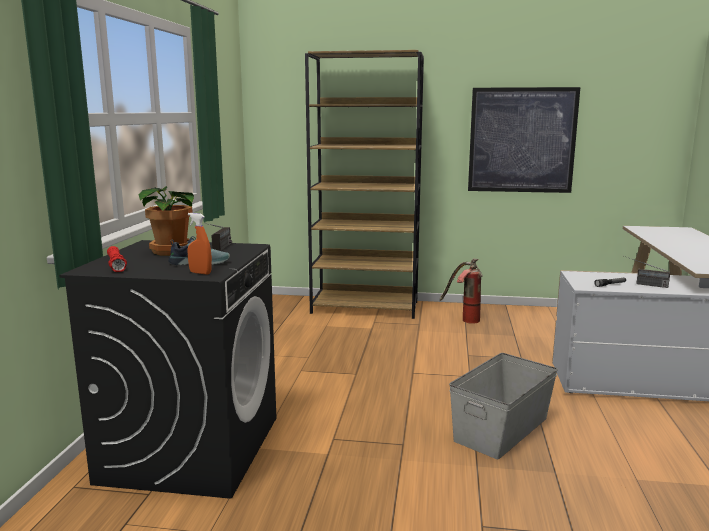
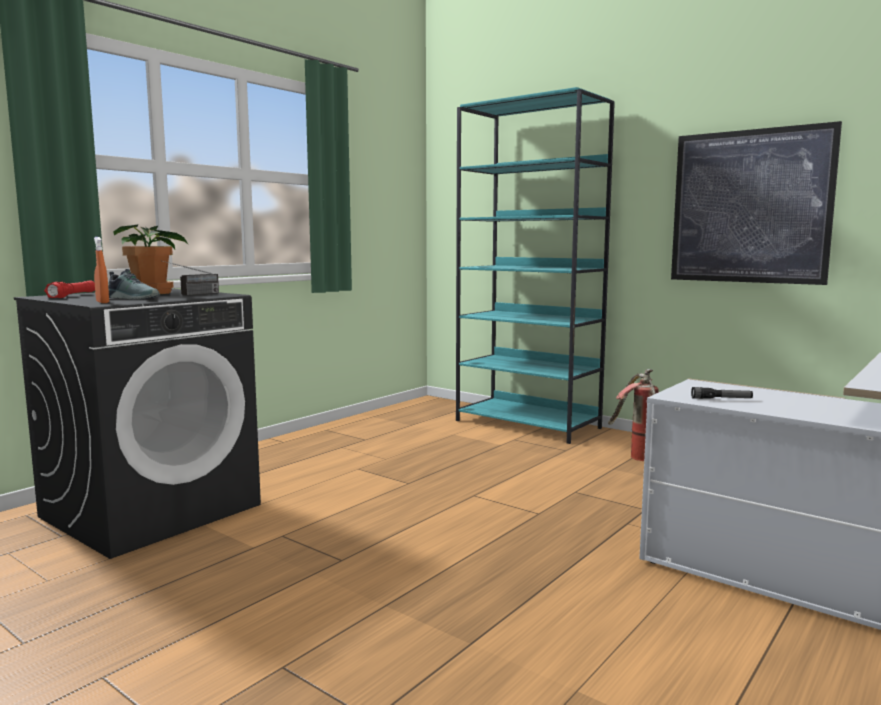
camera: 30 degrees right, 5 degrees down
(365, 307) = (528, 424): brown bookcase -> turquoise bookcase
(502, 429) = (483, 577): grey storage box -> none
(643, 284) = (782, 405): radio -> none

